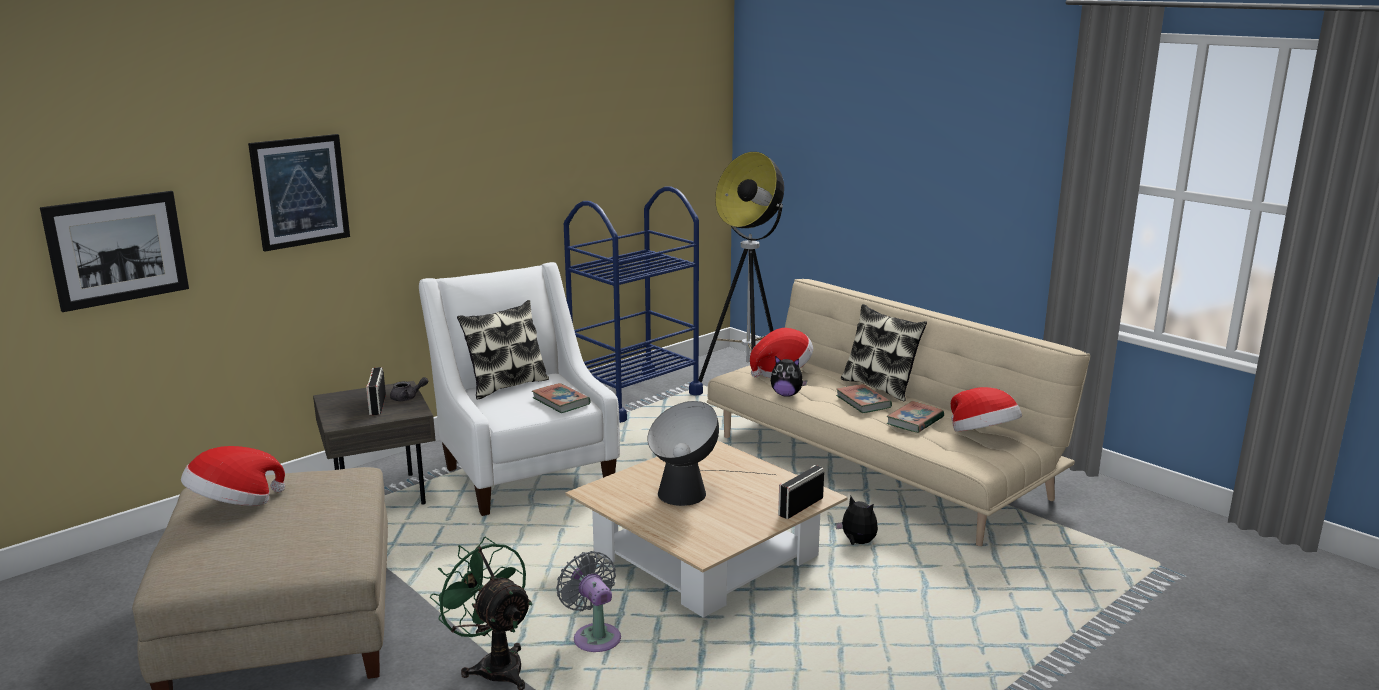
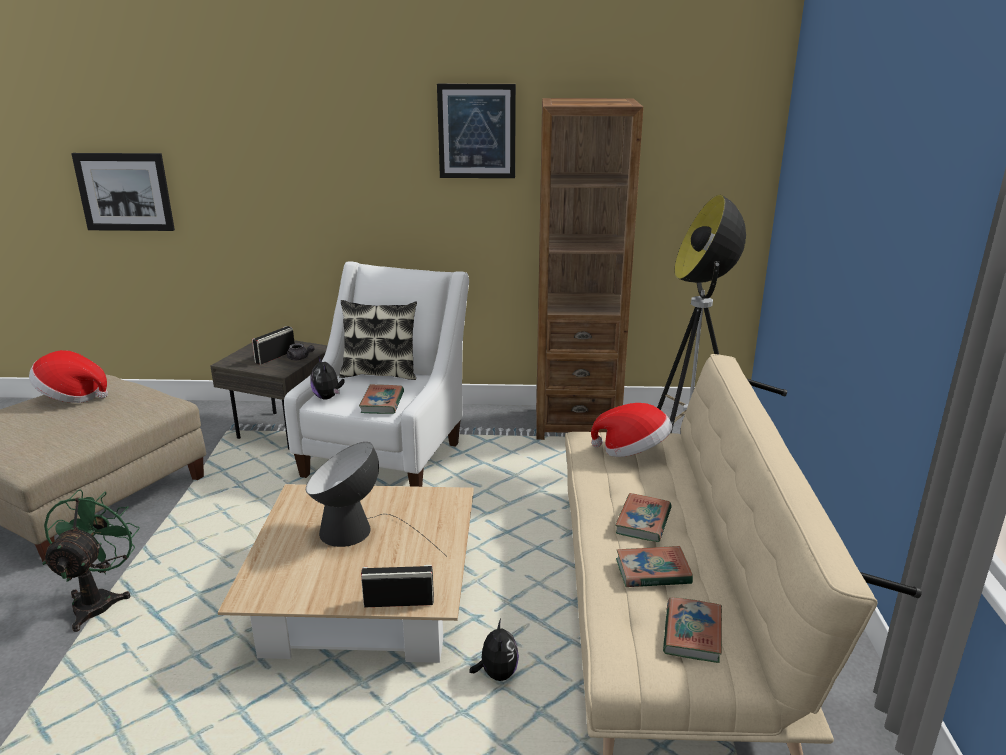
camera: 45 degrees right, 5 degrees up
(300, 191) = (262, 168): picture -> picture (477, 131)
(594, 636) = (178, 620): grey fan -> none
(634, 396) = (576, 424): blue cart -> brown bookcase
(786, 394) = (591, 478): plush toy -> plush toy (328, 397)
(880, 387) = (703, 513): pillow -> none
(982, 436) = (692, 633): hat -> book

